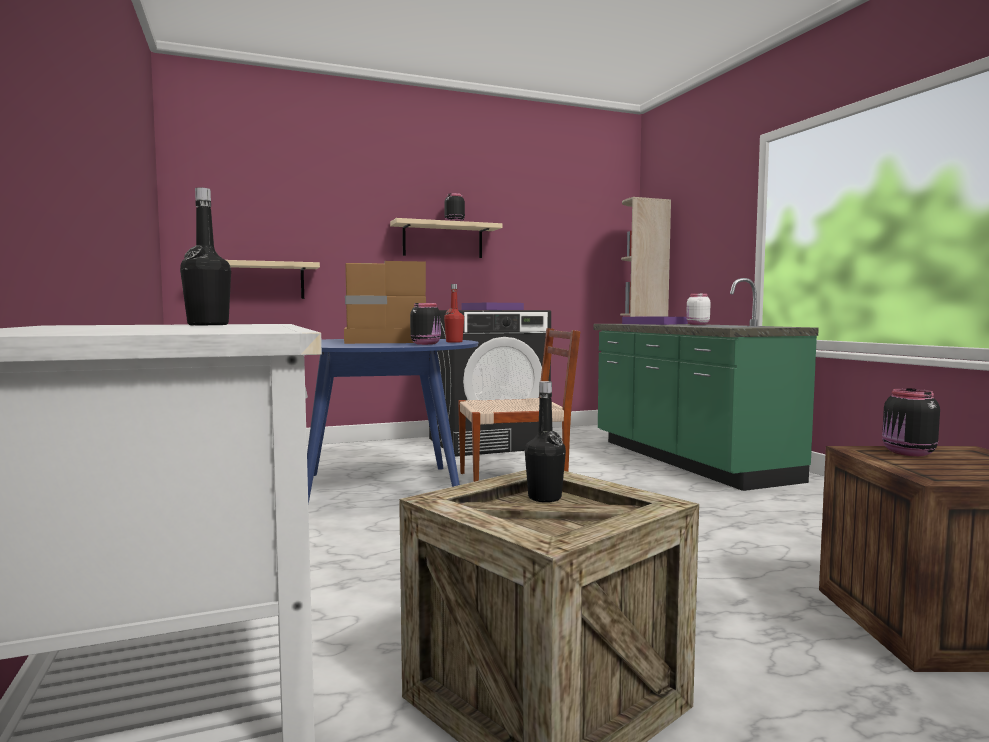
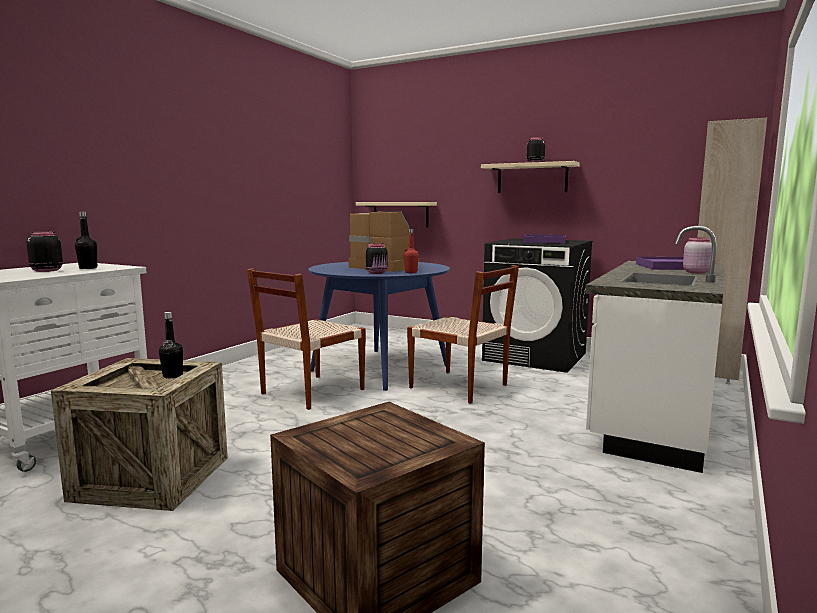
camera: 50 degrees right, 5 degrees up
(387, 534) = (310, 393): none -> chair
(687, 460) = (653, 415): green counter -> white counter
(697, 324) = (695, 272): white jar -> pink jar
(908, 453) = (395, 423): black jar -> black jar (46, 270)

